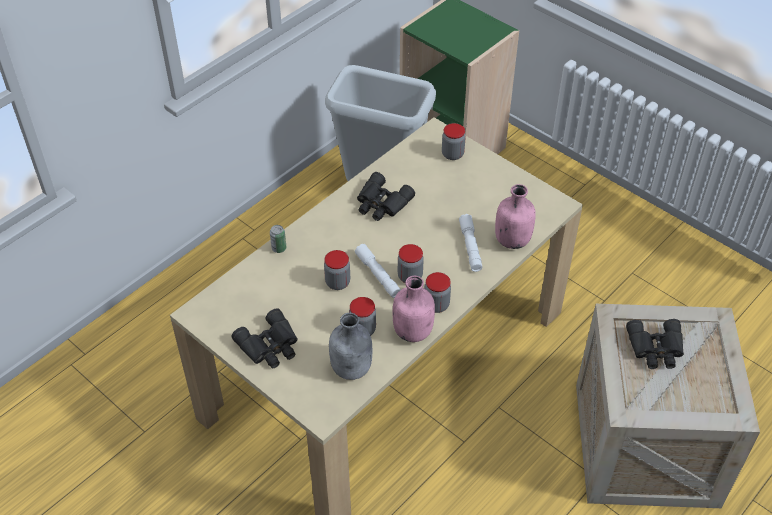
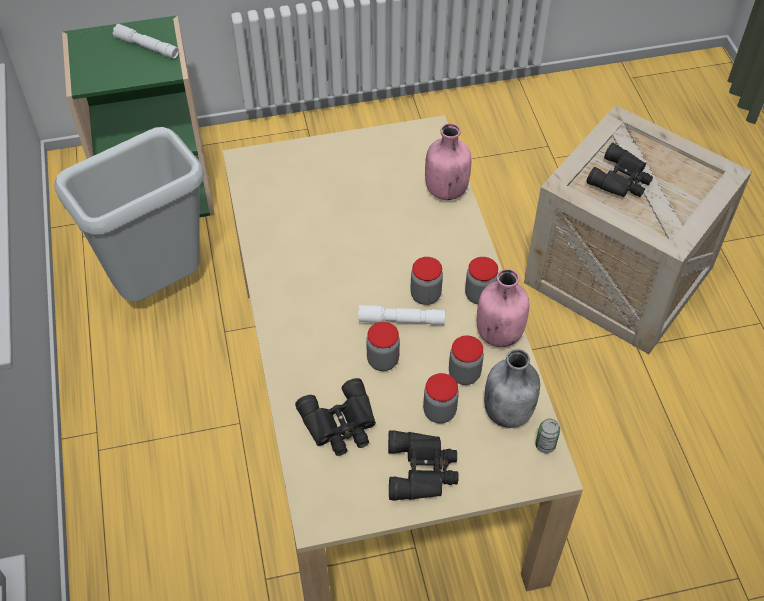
camera: 55 degrees left, 5 degrees up
(279, 248) = (288, 386): can -> can (545, 445)
(381, 203) = (305, 261): black binoculars -> black binoculars (341, 424)
(452, 154) = (290, 166): jar -> jar (439, 411)
(470, 247) = (427, 226): white flashlight -> white flashlight (147, 47)

